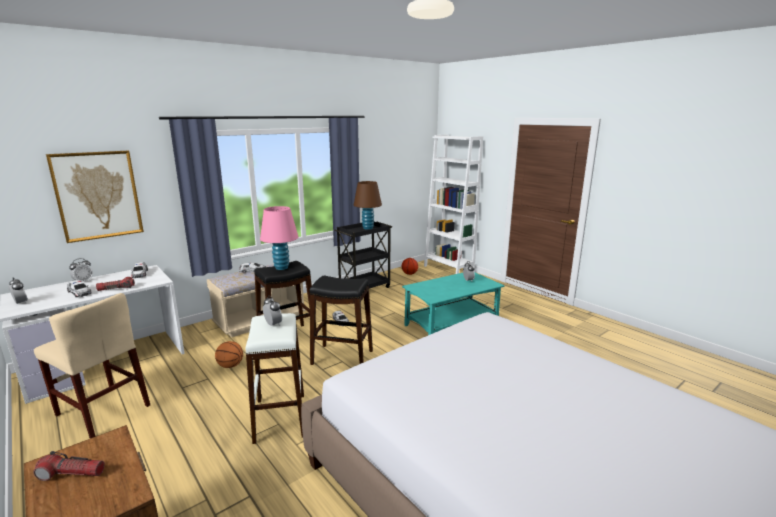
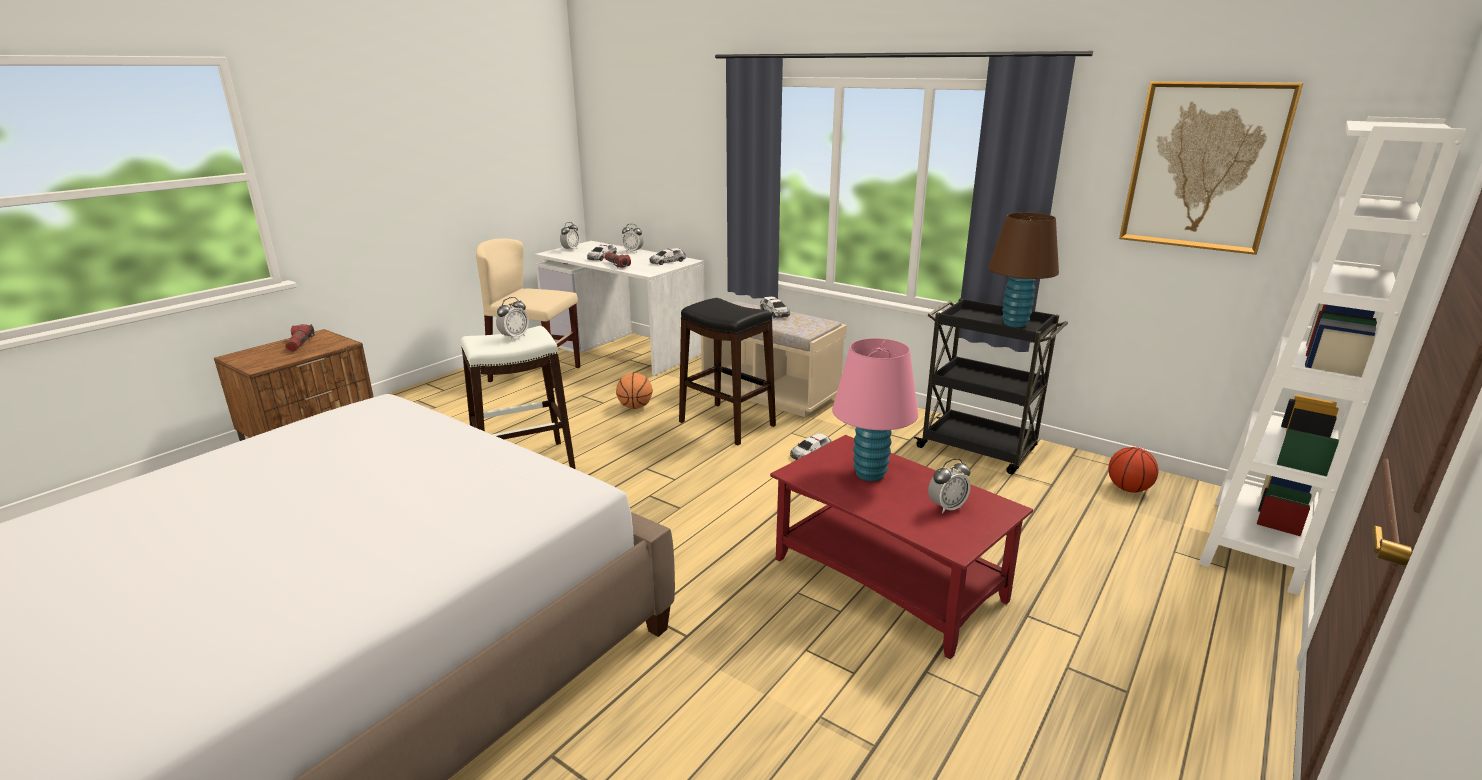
camera: 75 degrees right, 5 degrees up
(98, 195) = (663, 155): picture -> picture (1204, 166)
(103, 410) = (535, 374): beige chair -> beige chair turned 90 degrees clockwise
(281, 267) = (726, 308): pink table lamp -> pink table lamp (869, 474)
(342, 357) = (686, 477): black stool -> none
(451, 324) = (889, 580): turquoise coffee table -> red coffee table

